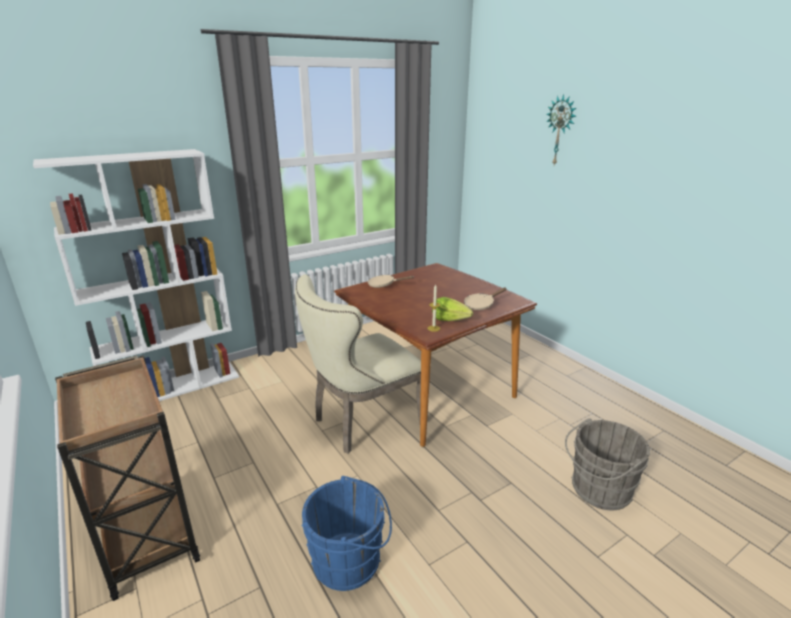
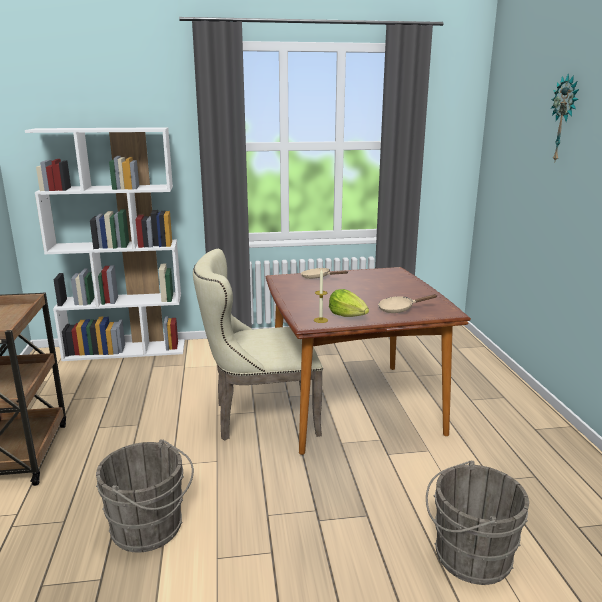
camera: 25 degrees right, 5 degrees down
(351, 561) = (151, 529): blue bucket -> grey bucket

